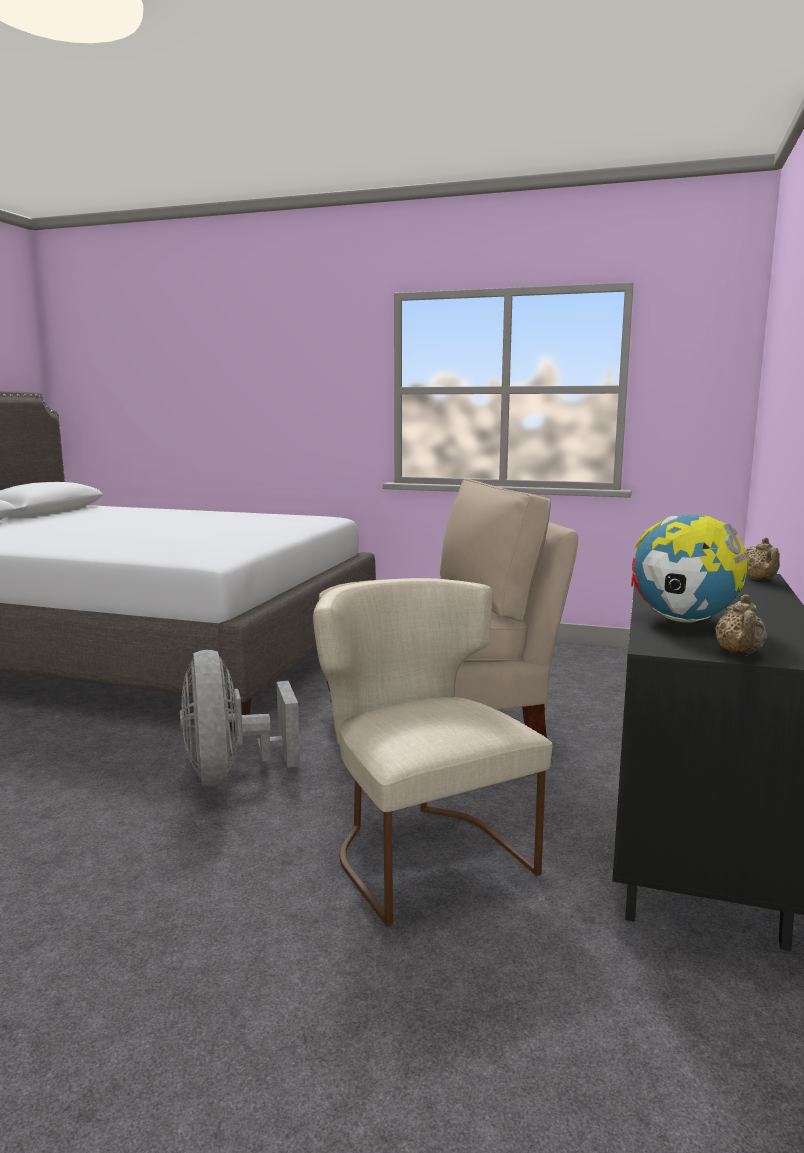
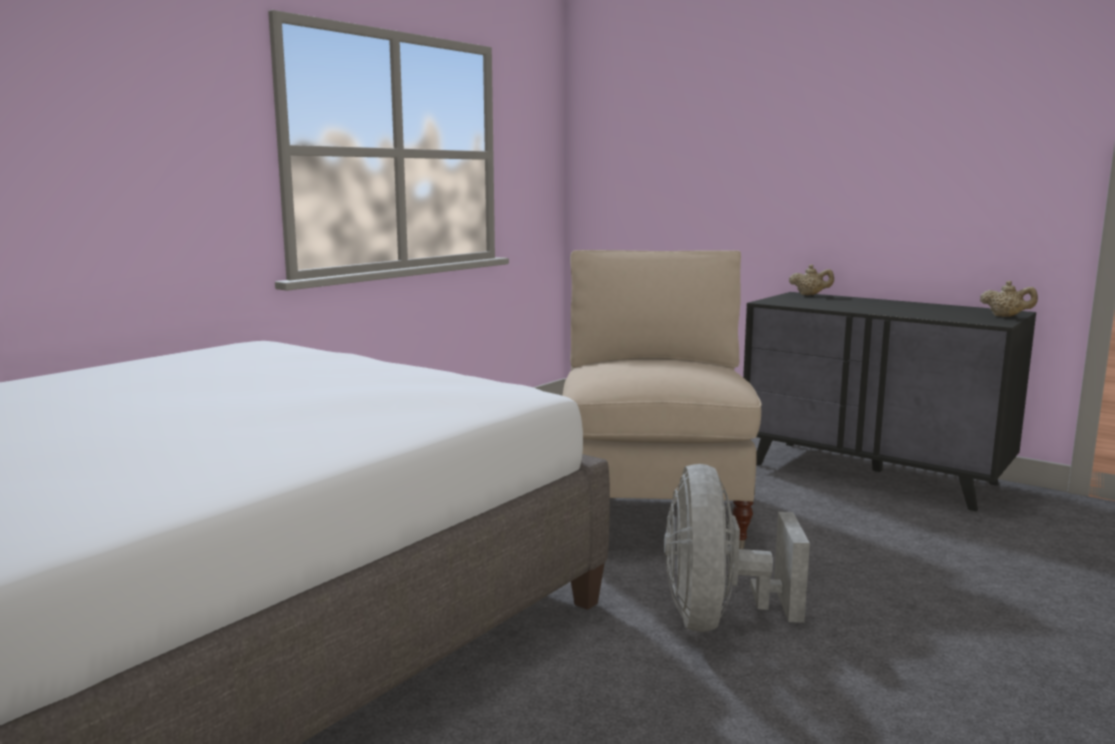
camera: 70 degrees left, 0 degrees up
(231, 774) = (717, 618): grey fan -> grey fan turned 90 degrees clockwise
(421, 851) = (891, 552): beige chair -> none
(683, 620) = (929, 314): globe -> none

